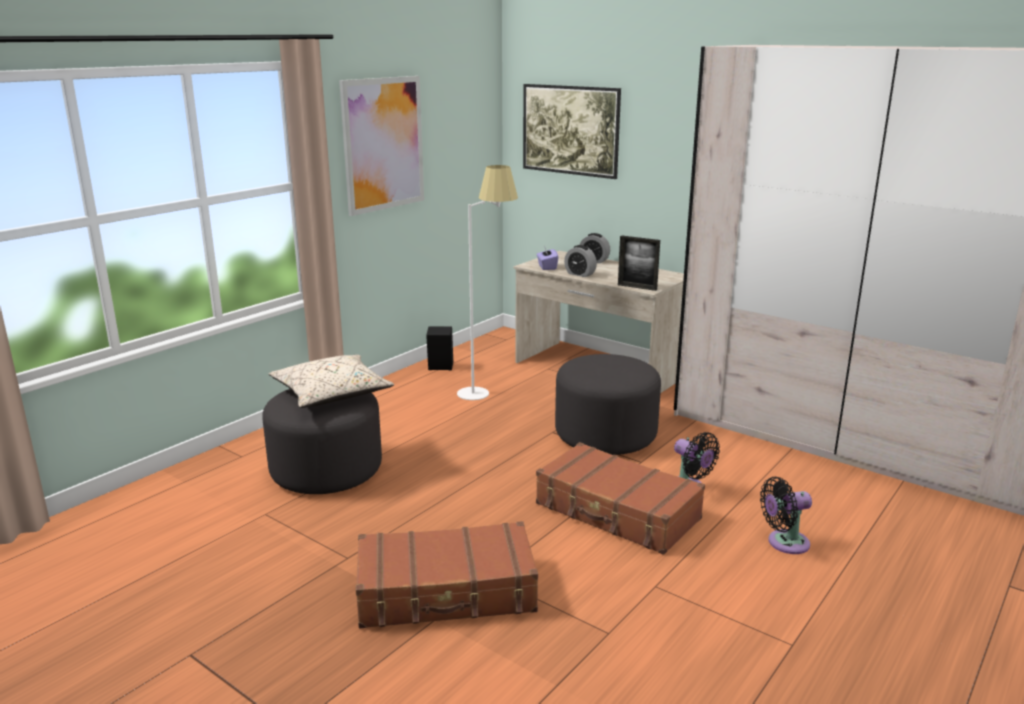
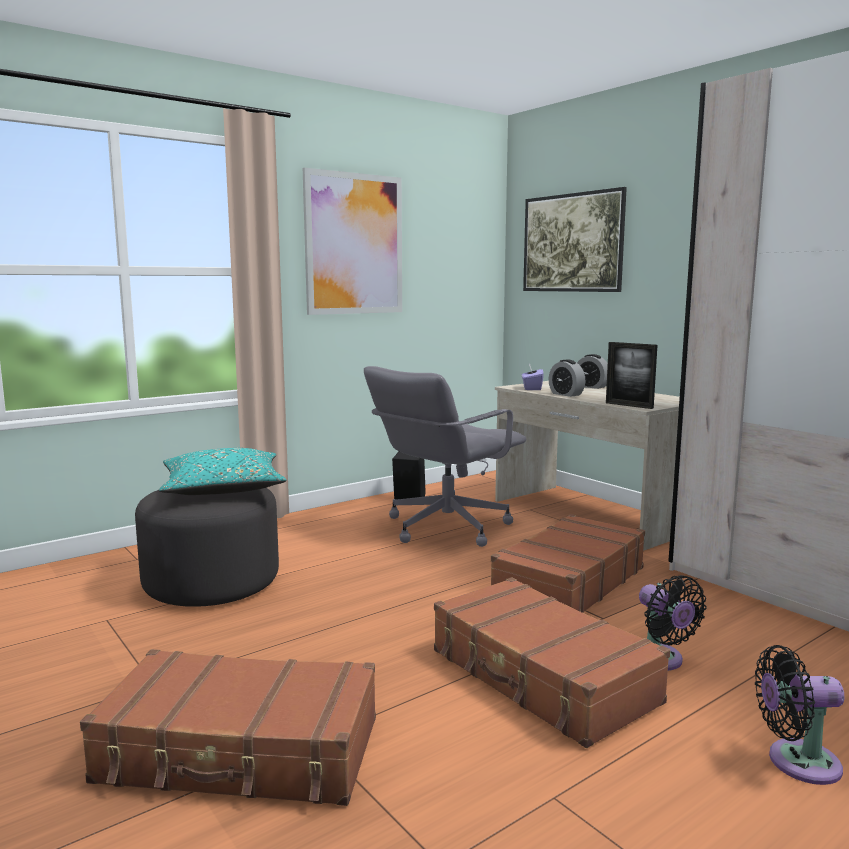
camera: 15 degrees right, 10 degrees down
(332, 394) = (223, 489): beige pillow -> turquoise pillow
(487, 394) = (445, 527): white floor lamp -> grey office chair
(605, 435) = (568, 582): grey ottoman -> brown suitcase

